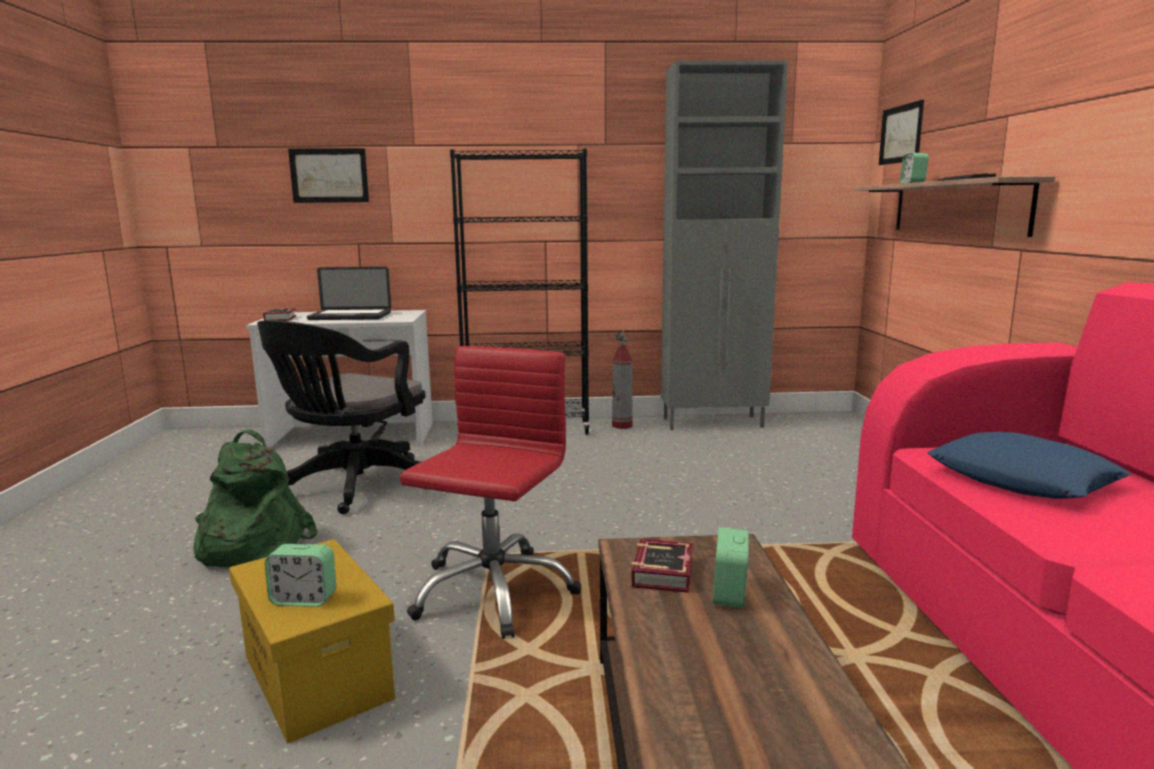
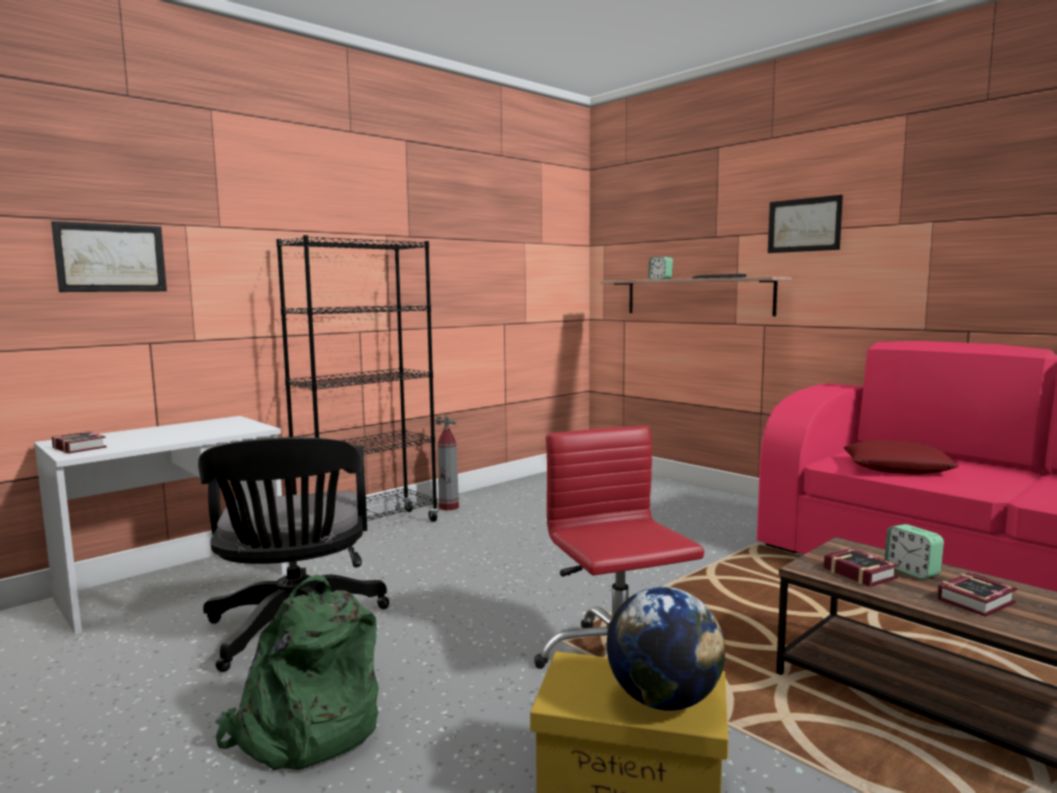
camera: 40 degrees left, 5 degrees down
(304, 599) = (663, 700): alarm clock -> globe
(350, 316) = (175, 433): laptop -> none
(711, 650) = (979, 601): none -> book
(714, 423) = (516, 489): grey cabinet -> none
(901, 134) = (624, 241): picture -> picture (804, 225)
(1022, 479) = (897, 467): blue pillow -> red pillow

